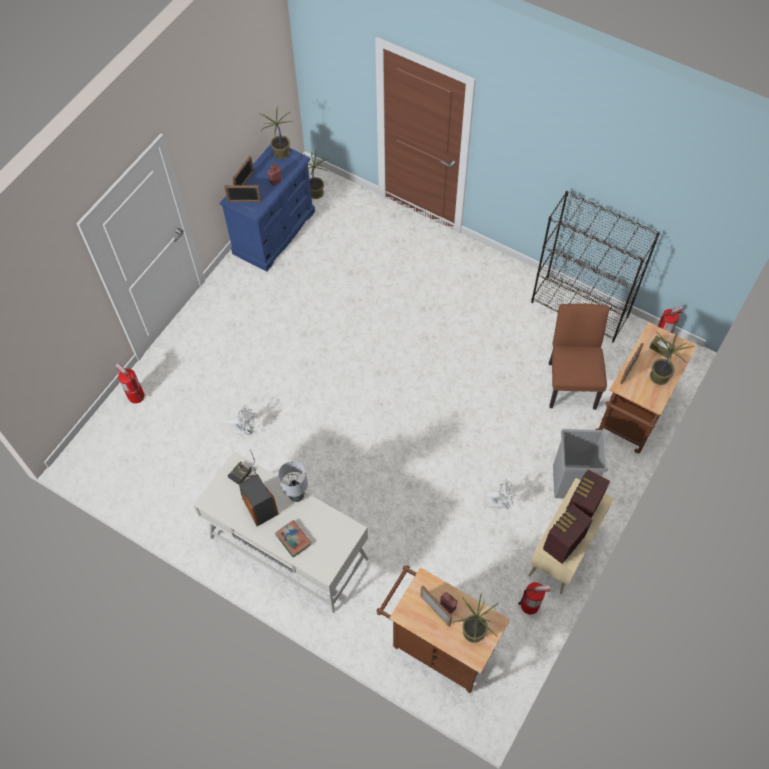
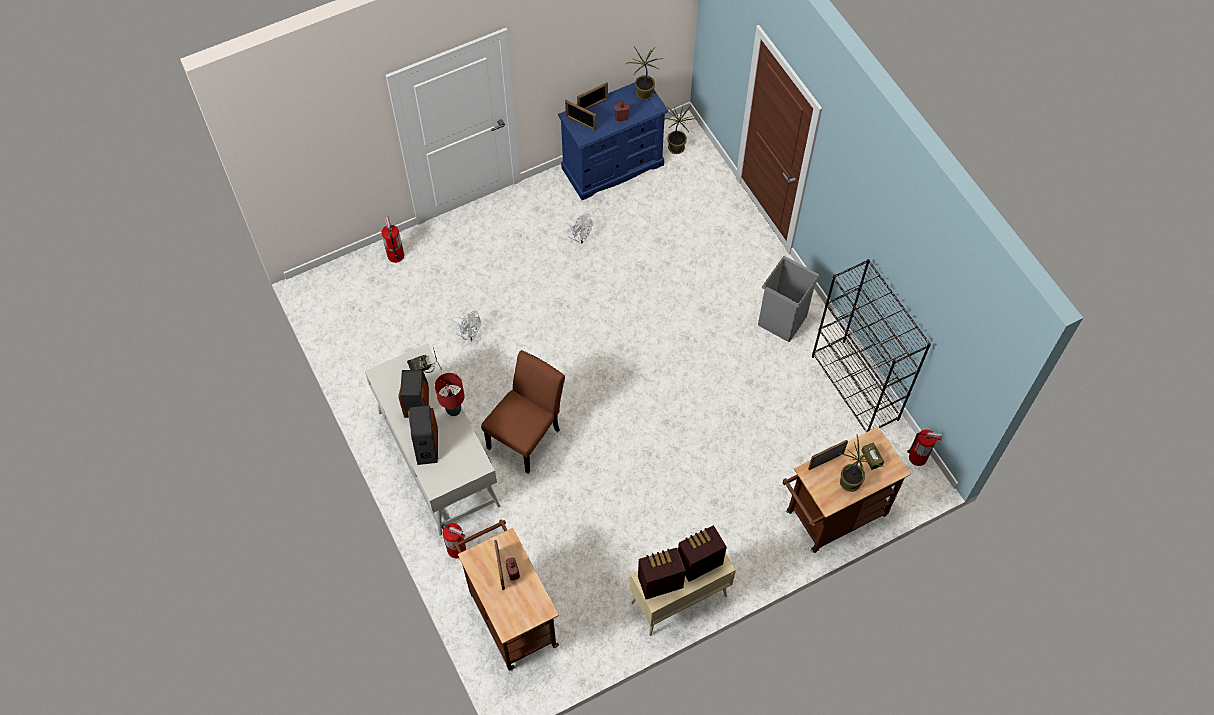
camera: 30 degrees right, 0 degrees up
(293, 539) = (426, 445): book -> speaker
(297, 495) = (454, 410): grey table lamp -> red table lamp
(474, 633) = (519, 608): potted plant -> none
(500, 502) = (651, 524): white fan -> white fan (580, 238)
(530, 605) = (614, 629): fire extinguisher -> fire extinguisher (457, 549)
(571, 381) = (798, 451): brown chair -> brown chair (527, 435)
(572, 481) = (732, 542): grey trash can -> grey trash can (782, 320)

